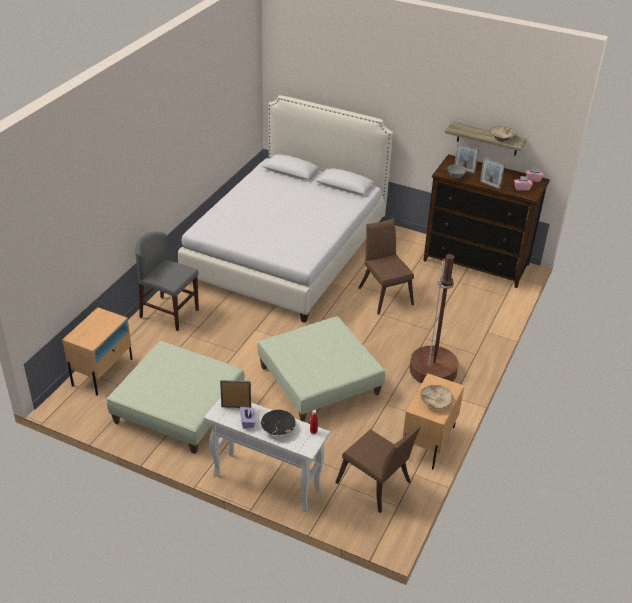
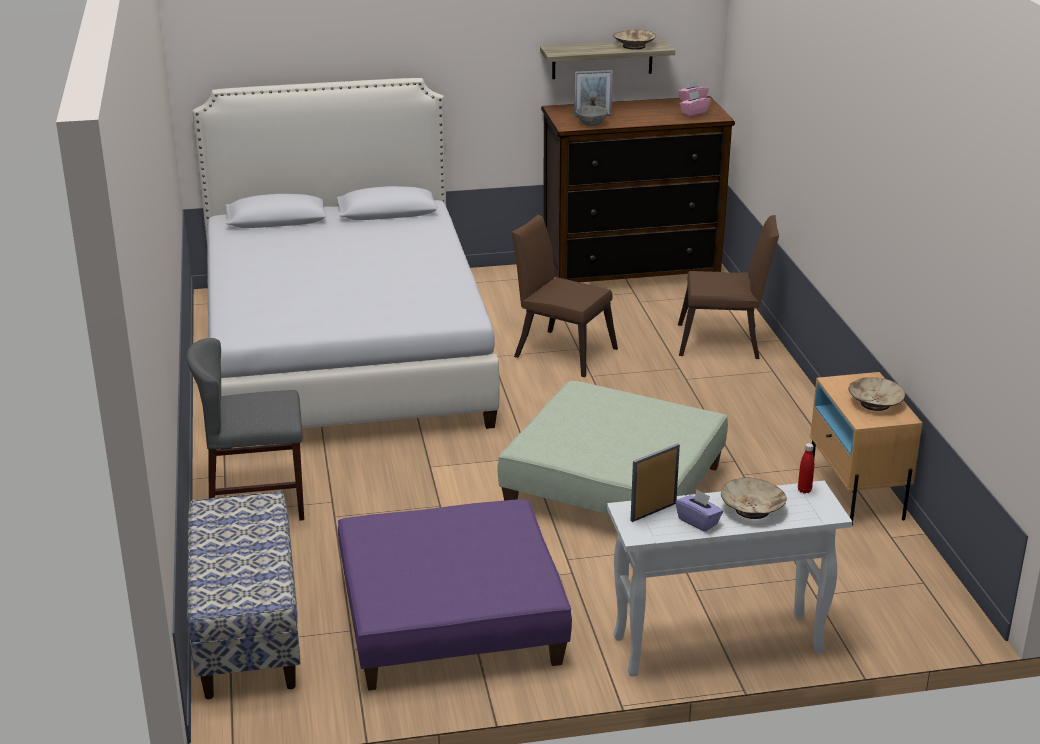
camera: 35 degrees left, 10 degrees down
(103, 372) = (246, 630): beige nightstand -> bench
(178, 408) = (449, 620): green ottoman -> purple ottoman
(278, 428) = (752, 509): black bowl -> beige bowl
(376, 486) = (865, 574): brown chair -> brown chair (725, 342)
(433, 370) = (747, 411): brown floor lamp -> none
(490, 185) = (650, 121): picture frame -> none

